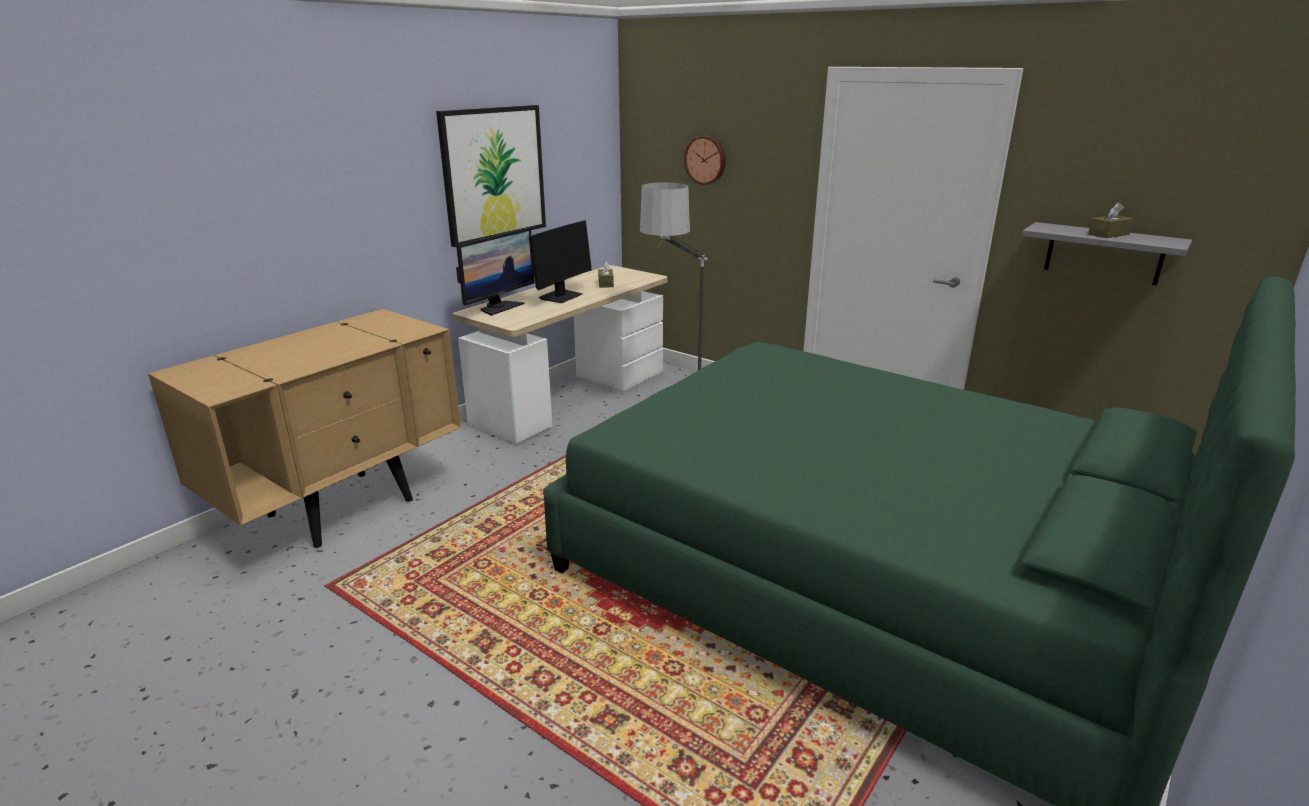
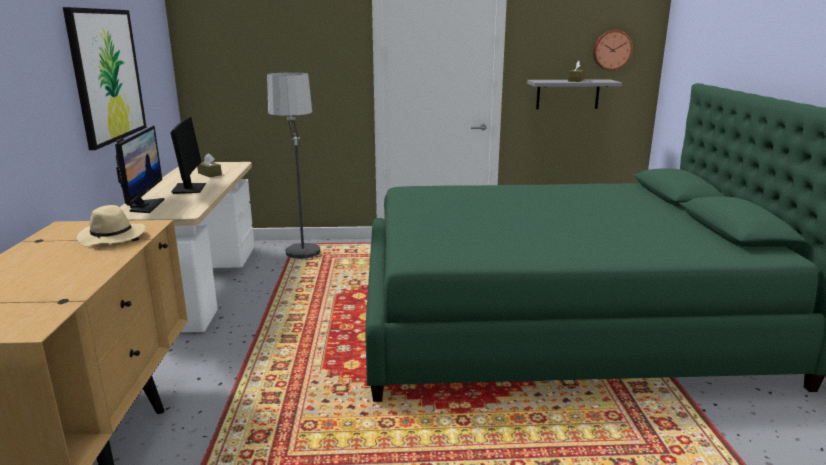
camera: 40 degrees left, 5 degrees down
(384, 334) = (113, 237): none -> beige hat
(706, 160) = (269, 60): wall clock -> wall clock (611, 50)

